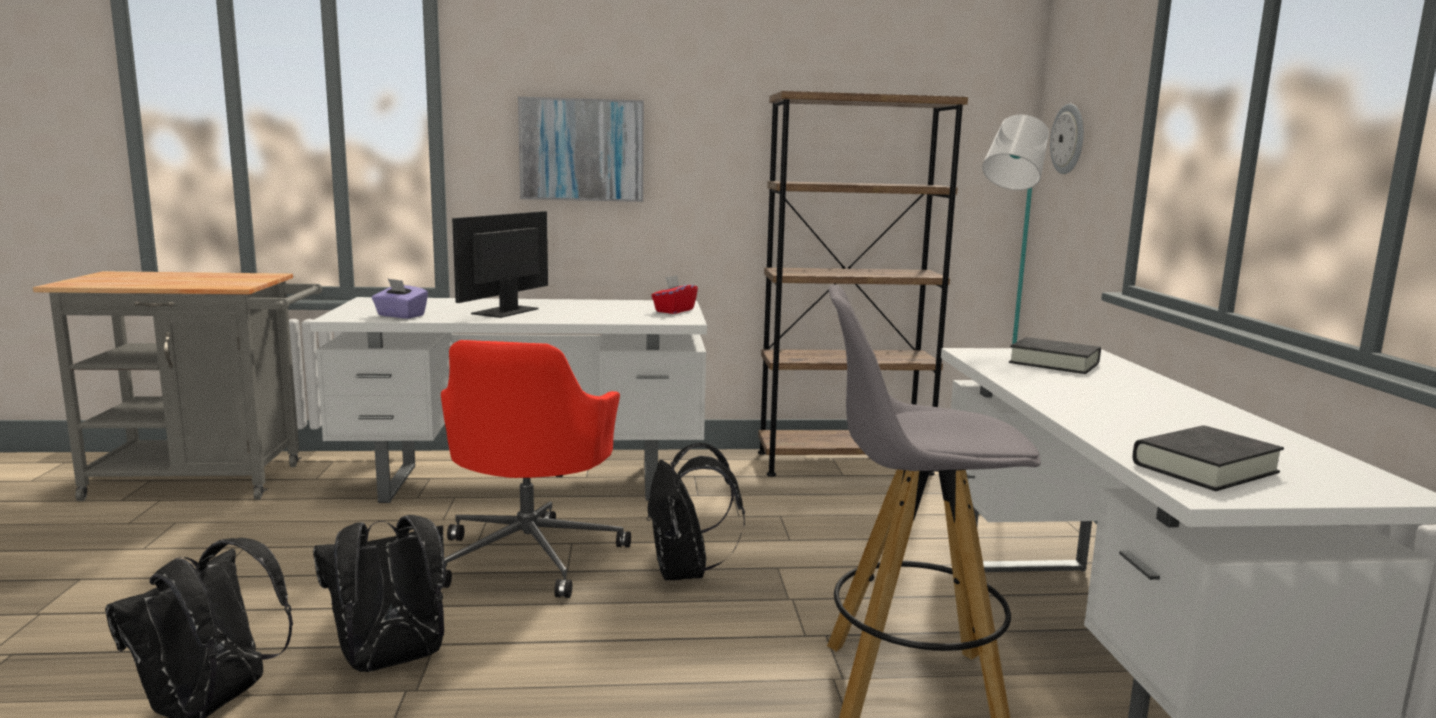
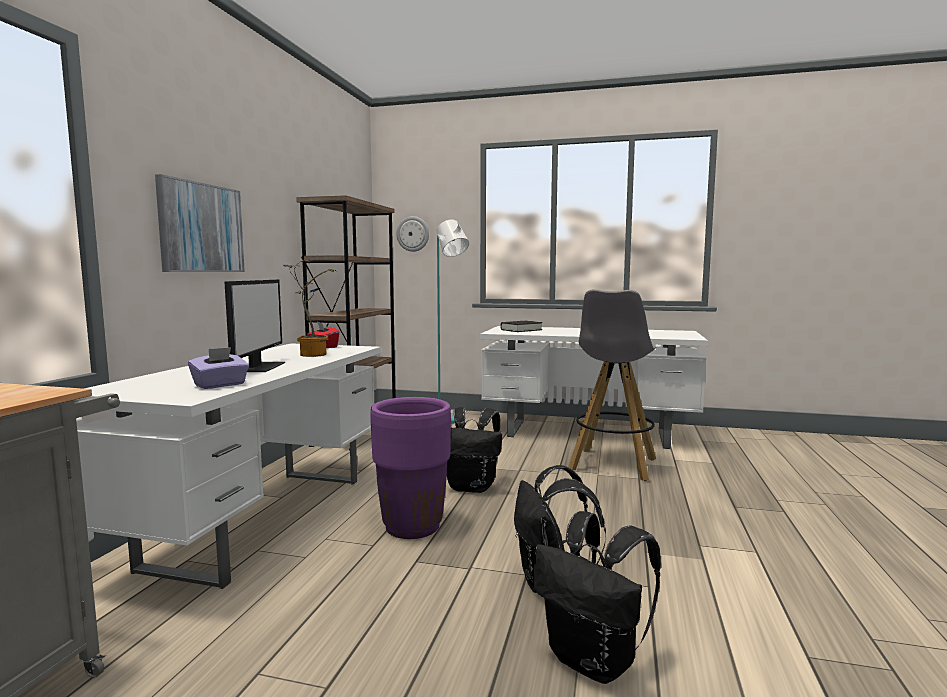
camera: 70 degrees left, 5 degrees down
(506, 311) = (258, 367): monitor -> monitor turned 135 degrees counterclockwise
(530, 555) = (412, 527): red office chair -> purple planter
(608, 314) = (312, 354): none -> potted plant
(1204, 468) = (668, 335): black book -> none

